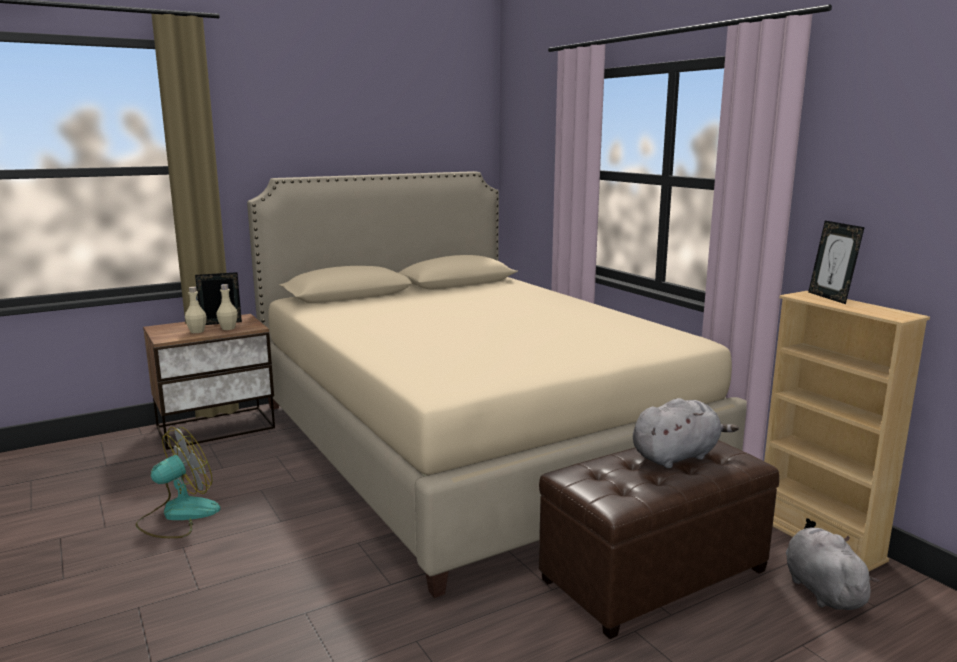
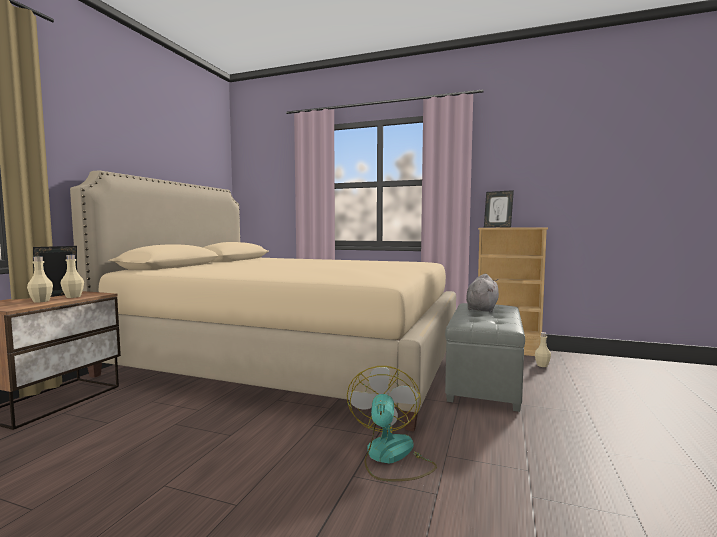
camera: 40 degrees left, 10 degrees down
(178, 515) = (117, 467): fan -> fan (390, 457)
(653, 575) = (483, 382): brown ottoman -> grey ottoman
(821, 590) = (542, 365): grey plush toy -> beige bottle

